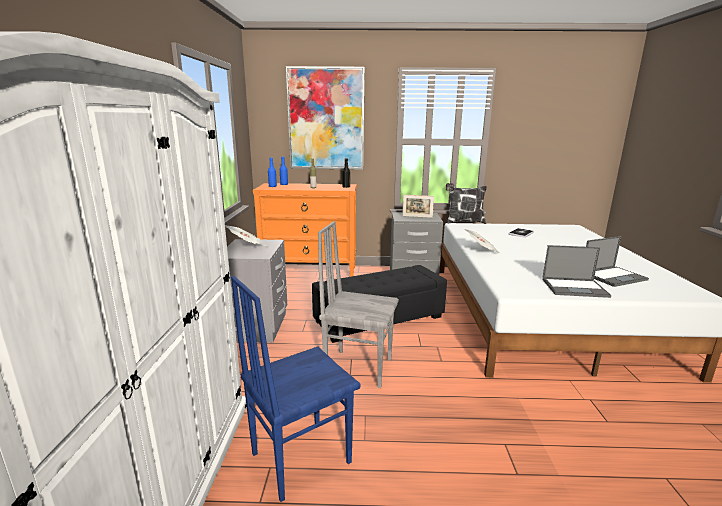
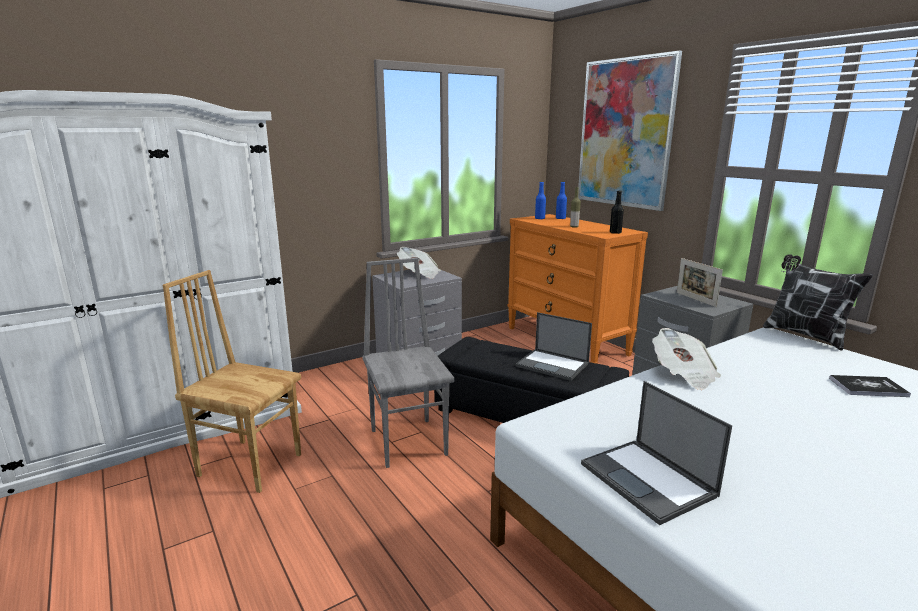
camera: 55 degrees right, 0 degrees up
(299, 457) = (250, 464): blue chair -> brown chair
(613, 276) = (807, 521): laptop -> laptop (553, 365)

